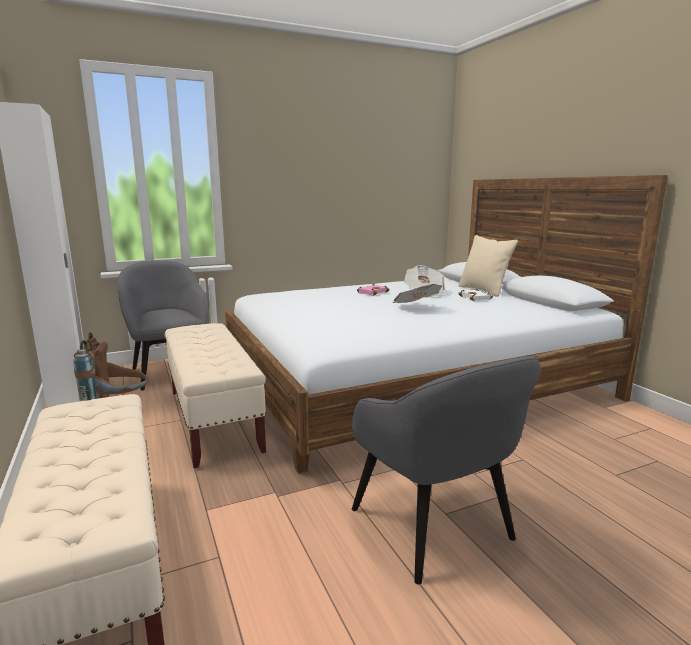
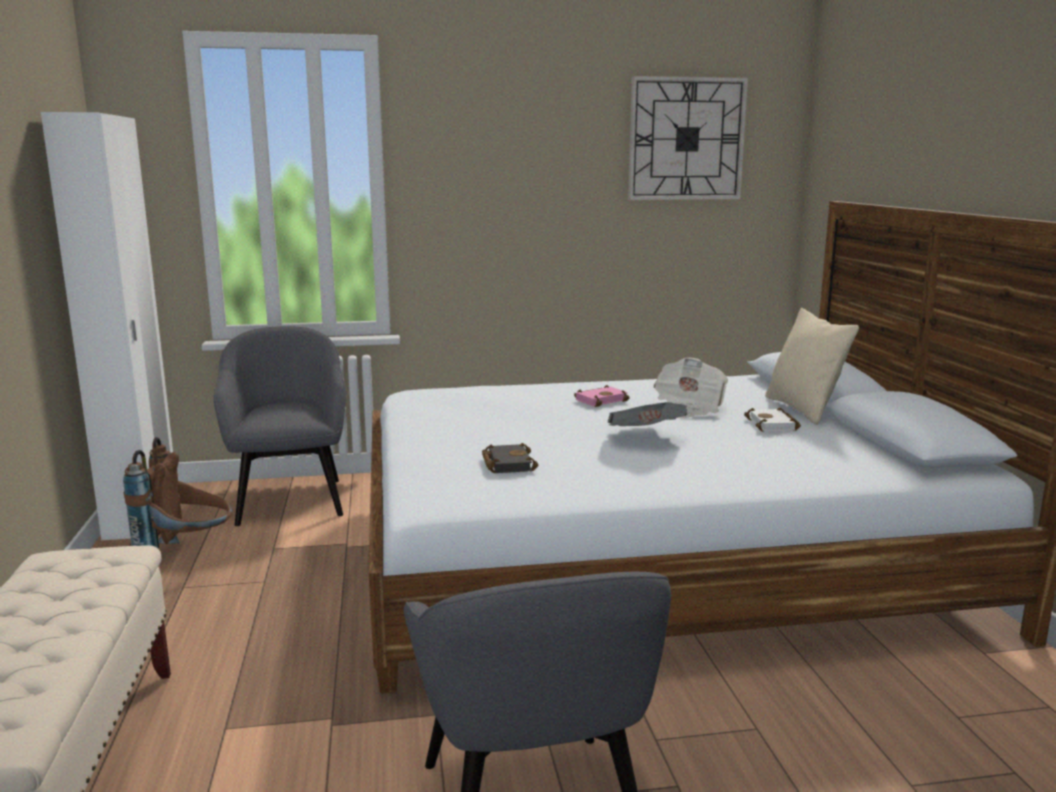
camera: 15 degrees right, 0 degrees up
(213, 420) = (309, 587): beige bench -> none
(350, 325) = (506, 463): none -> black book
(392, 145) = (686, 139): none -> wall clock

